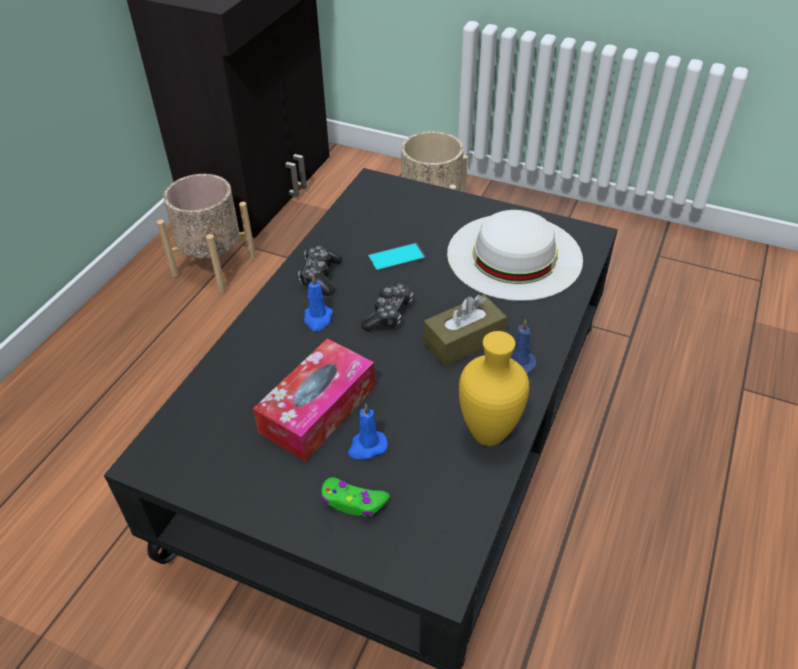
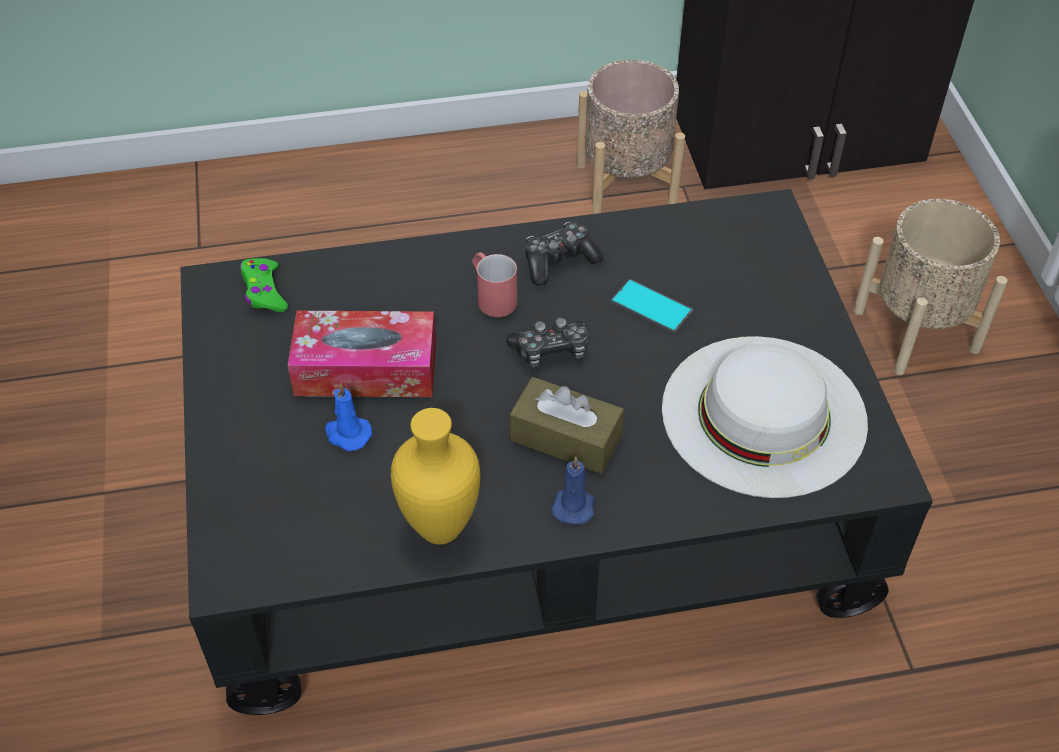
camera: 55 degrees right, 5 degrees up
(318, 319) = (492, 296): blue candle -> red mug
(353, 502) = (272, 460): green game controller -> green game controller (264, 291)

